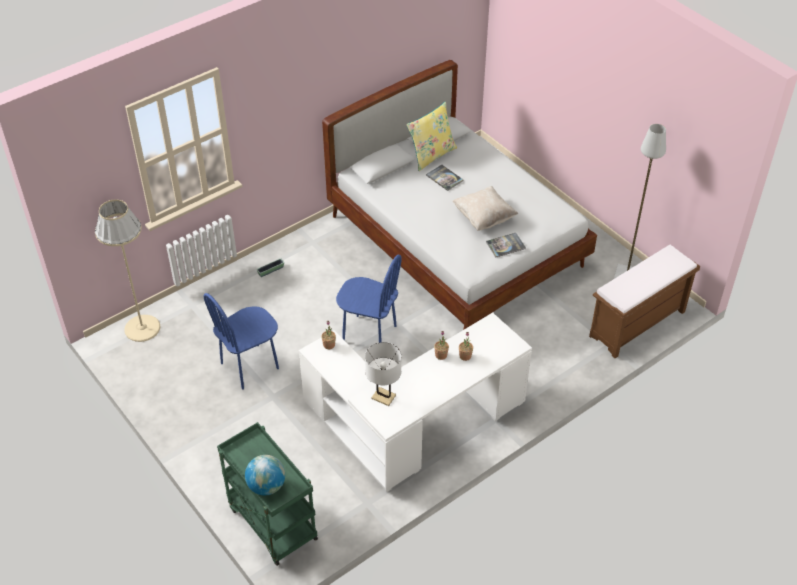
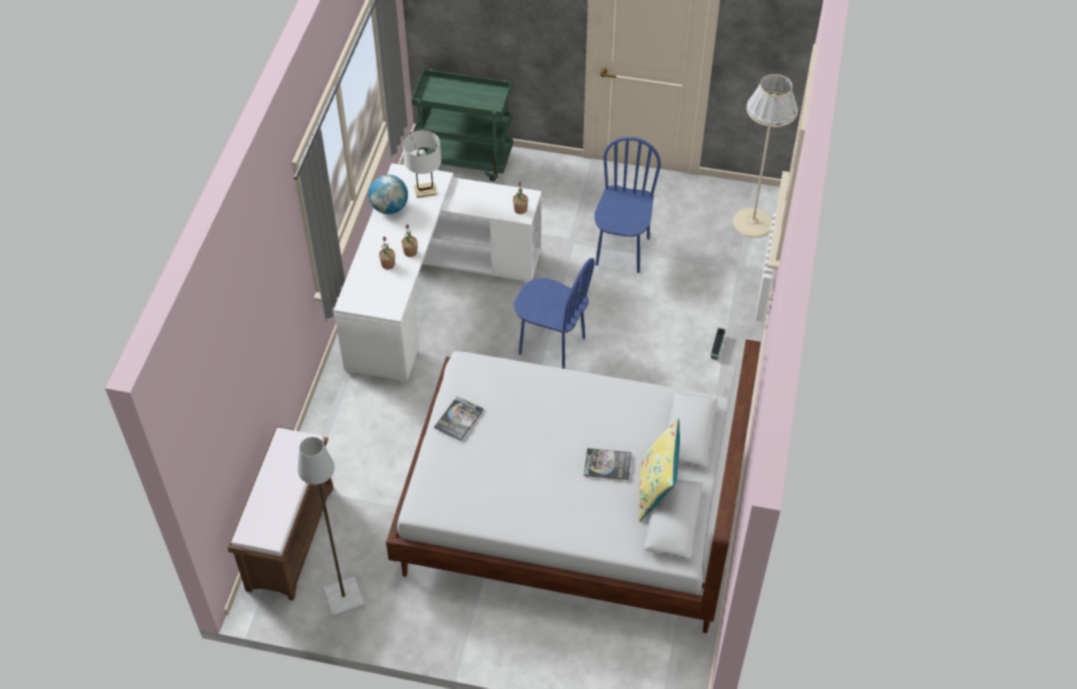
camera: 140 degrees right, 5 degrees up
(266, 486) = (448, 87): globe -> globe (389, 208)
(369, 334) = (552, 346): blue chair -> blue chair turned 135 degrees counterclockwise
(484, 218) = (513, 440): beige pillow -> none

